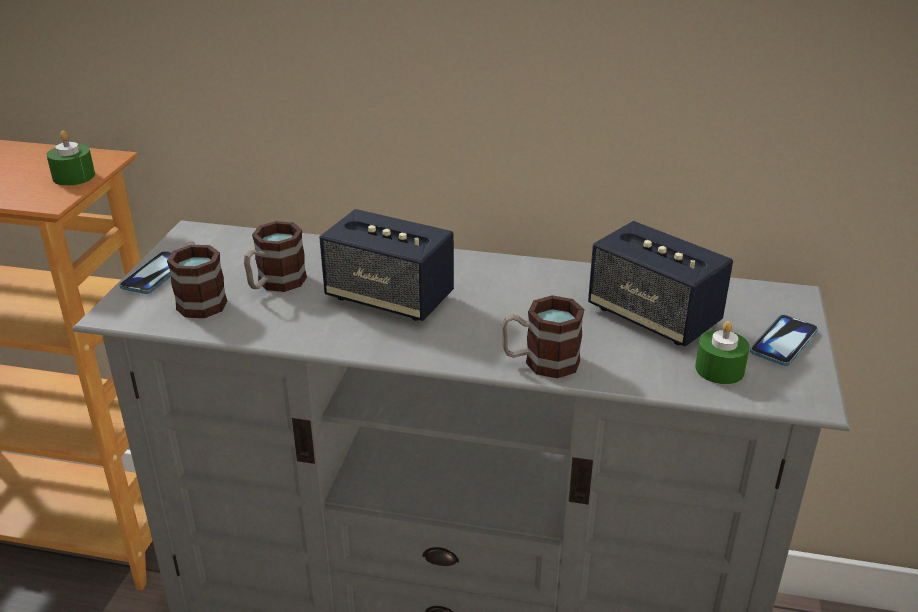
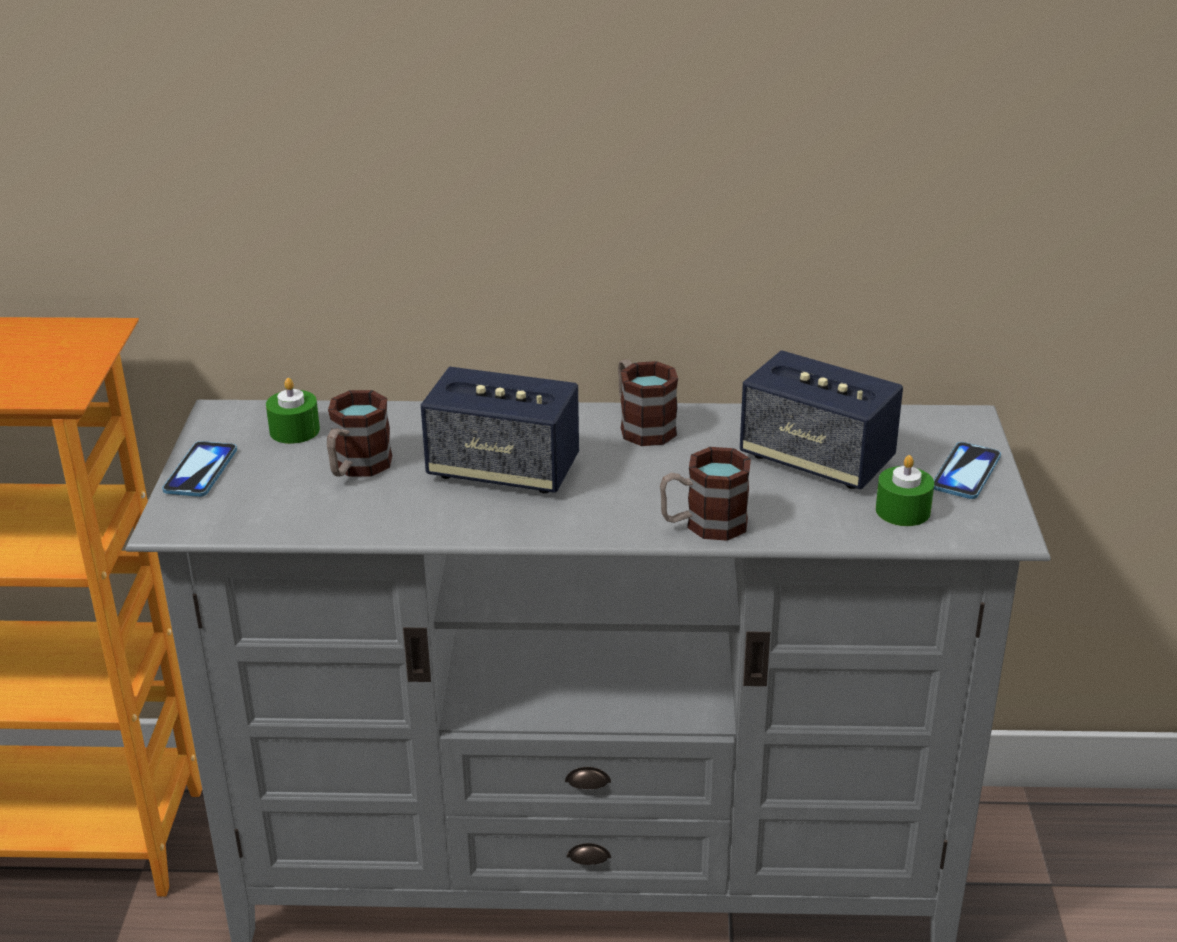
camera: 10 degrees left, 0 degrees up
(74, 176) = (75, 358): green candle -> green candle (294, 430)
(200, 299) = (272, 496): mug -> mug (641, 425)

